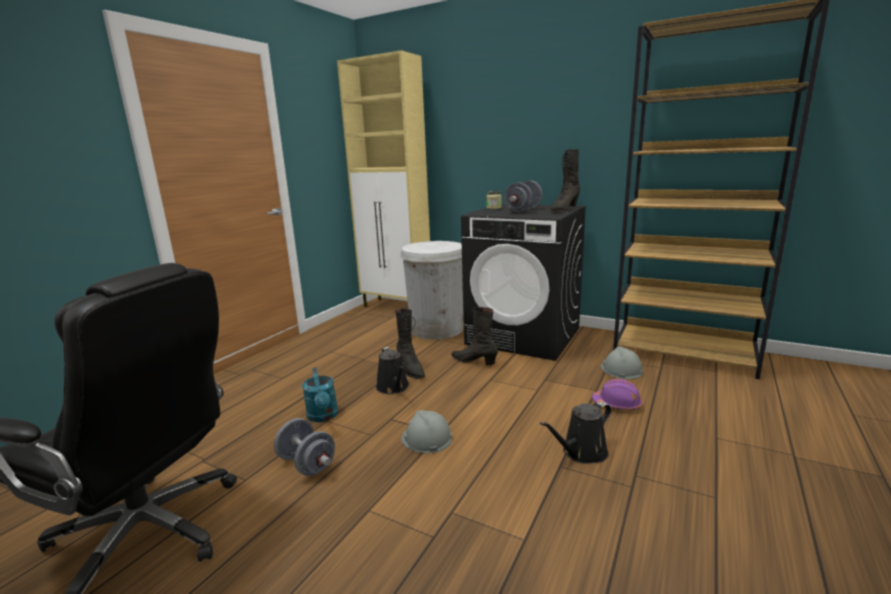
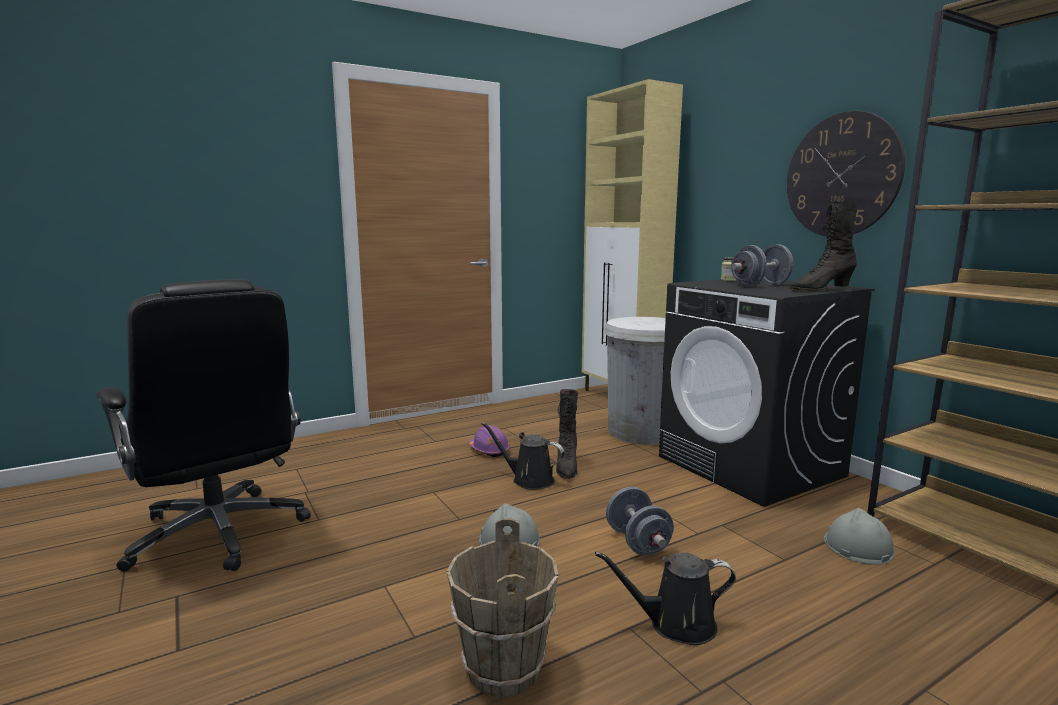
camera: 30 degrees right, 5 degrees down
(307, 464) = (377, 524): grey dumbbell -> grey dumbbell (637, 542)
(323, 416) = (434, 487): turquoise watering can -> none
(393, 387) = (529, 480): black watering can -> black watering can turned 105 degrees clockwise
(474, 361) = (650, 478): black boot -> none
(516, 529) = (502, 669): none -> brown bucket
(556, 130) = (842, 175): none -> wall clock
(617, 404) = (798, 587): purple hard hat -> purple hard hat (489, 451)

